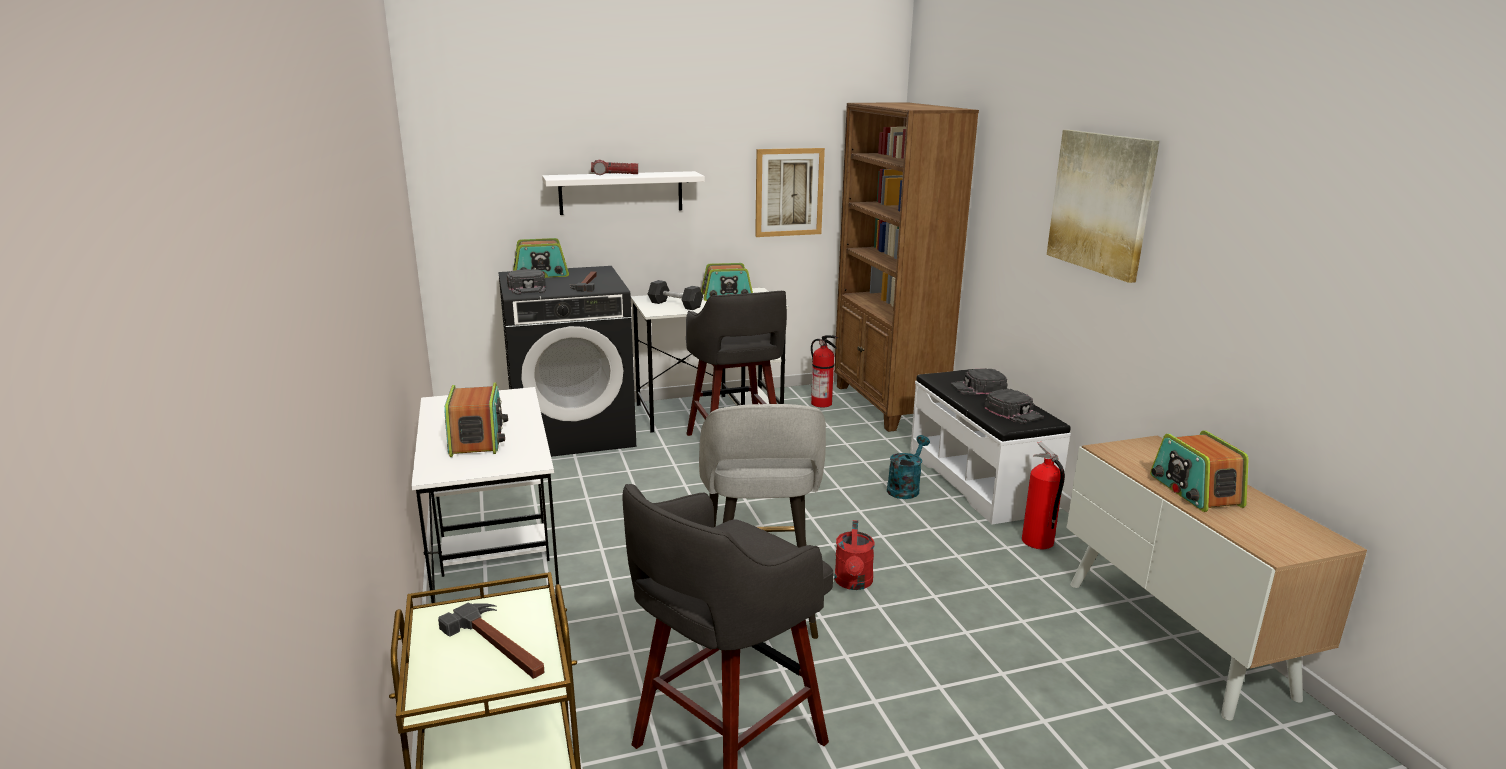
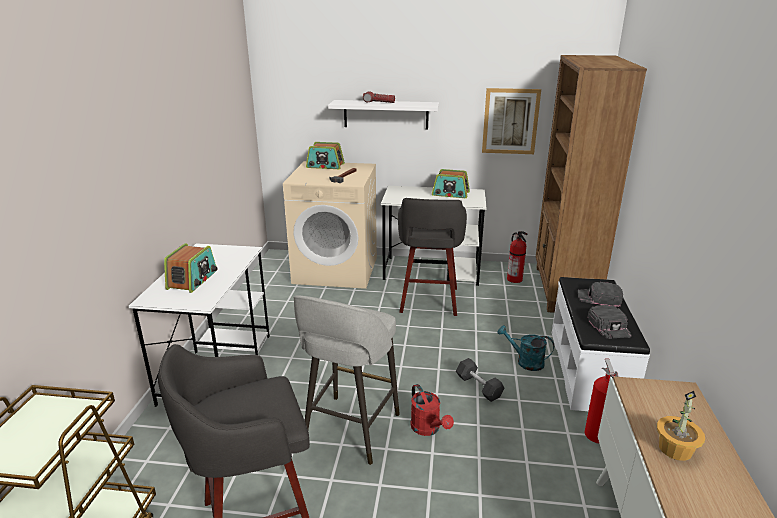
camera: 25 degrees right, 5 degrees up
(499, 645) = (45, 435): hammer -> none
(527, 288) = (305, 175): black cap -> none
(573, 432) = (336, 270): black washing machine -> beige washing machine
(675, 305) = (409, 196): grey dumbbell -> grey dumbbell (478, 387)
(853, 583) = (428, 429): red watering can -> red watering can turned 60 degrees counterclockwise
(905, 488) = (525, 362): turquoise watering can -> turquoise watering can turned 120 degrees counterclockwise
(1101, 202) = (698, 166): picture -> none
(1194, 491) = (676, 449): radio -> potted plant

